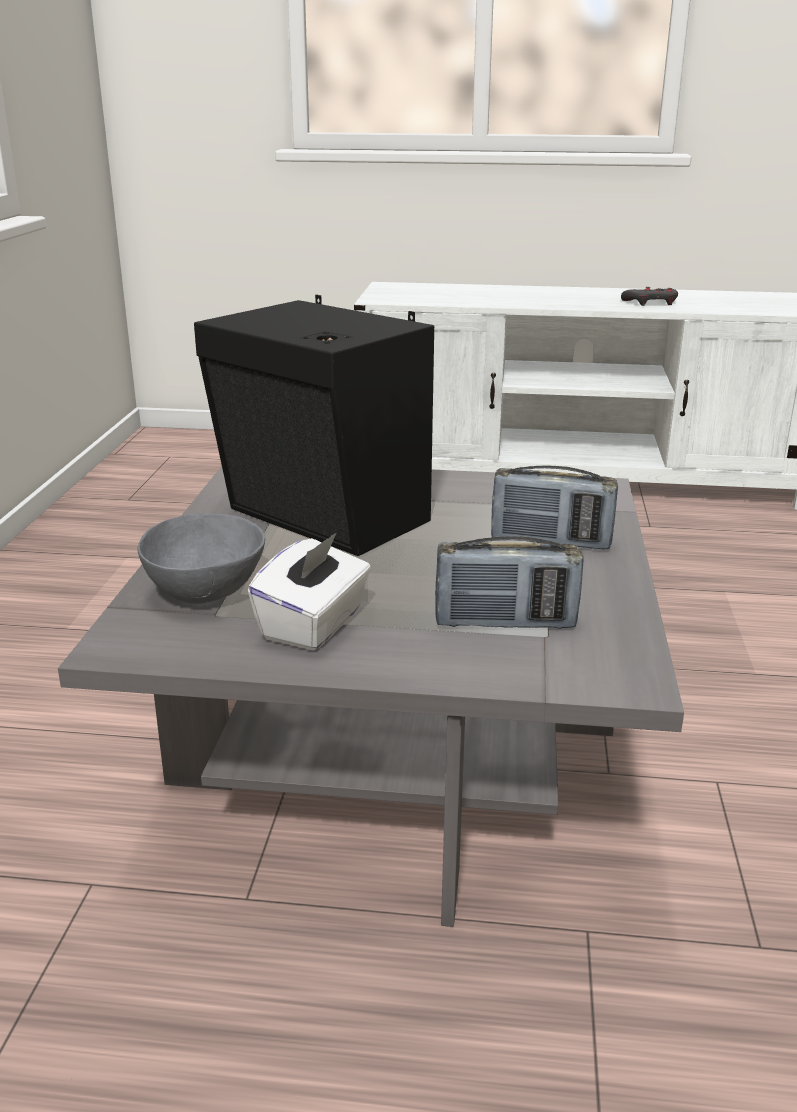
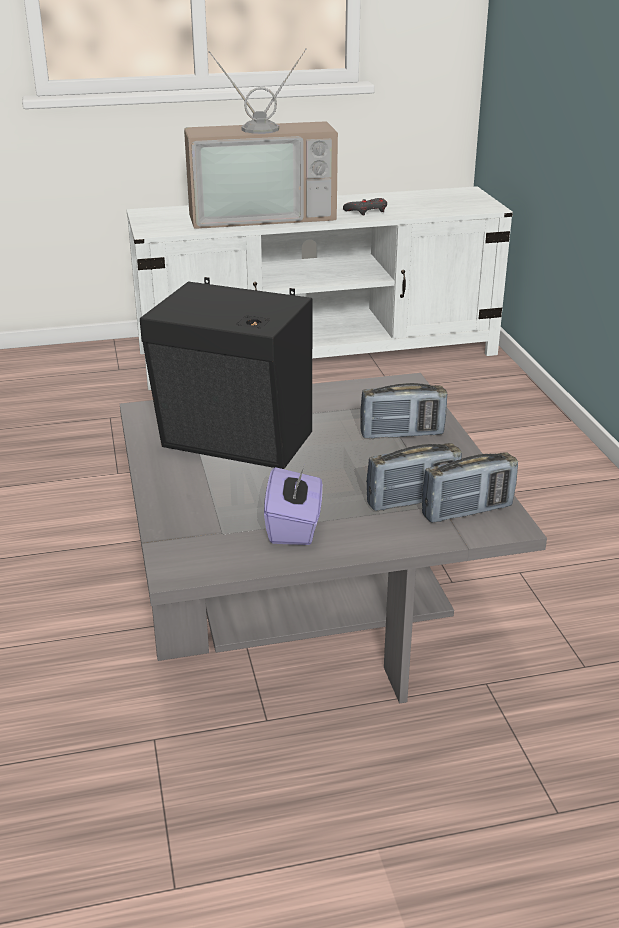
camera: 20 degrees left, 5 degrees up
(206, 590) = (201, 516): grey bowl -> none
(314, 625) = (294, 527): white tissue box -> purple tissue box
(519, 296) = (262, 214): none -> television
(578, 651) = (467, 511): none -> radio

